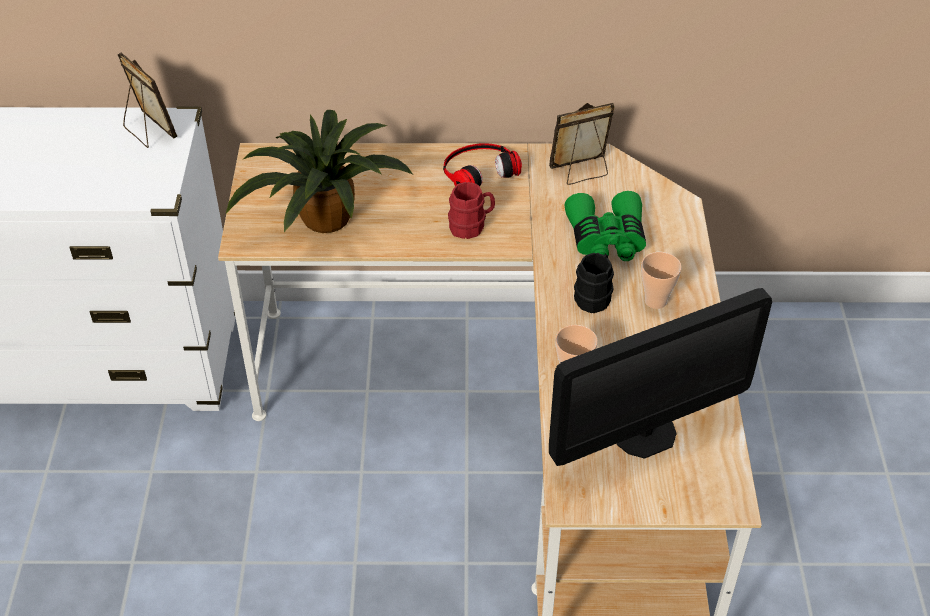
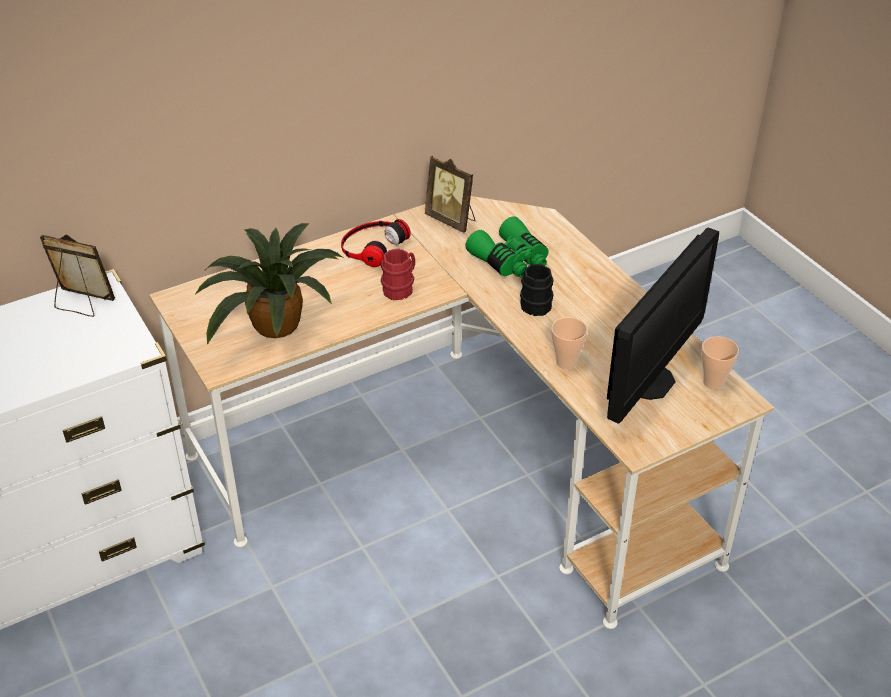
camera: 30 degrees left, 5 degrees down
(581, 171) = (452, 220): picture frame -> picture frame turned 90 degrees counterclockwise
(655, 301) = (581, 289): cup -> cup (713, 382)

